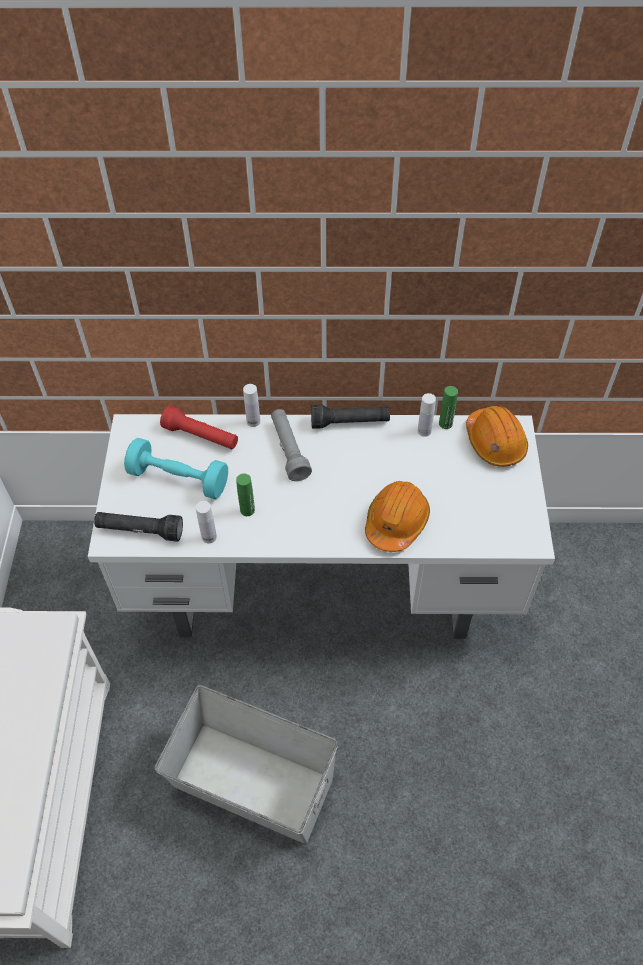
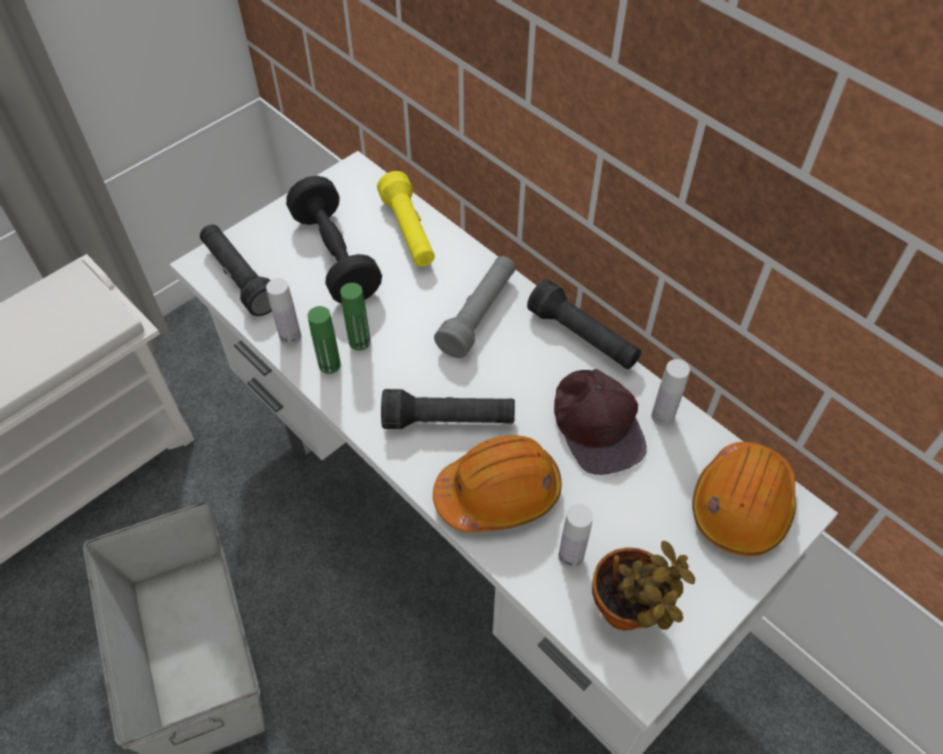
camera: 45 degrees right, 0 degrees up
(179, 479) = (336, 257): turquoise dumbbell -> black dumbbell
(201, 436) = (409, 232): red flashlight -> yellow flashlight
(253, 421) = (479, 256): white bottle -> white bottle (571, 557)
(336, 510) = (449, 420): none -> black flashlight
(401, 456) = (597, 423): none -> brown cap
(445, 423) = (701, 429): green bottle -> green bottle (329, 365)
(502, 523) = (628, 613): none -> potted plant

